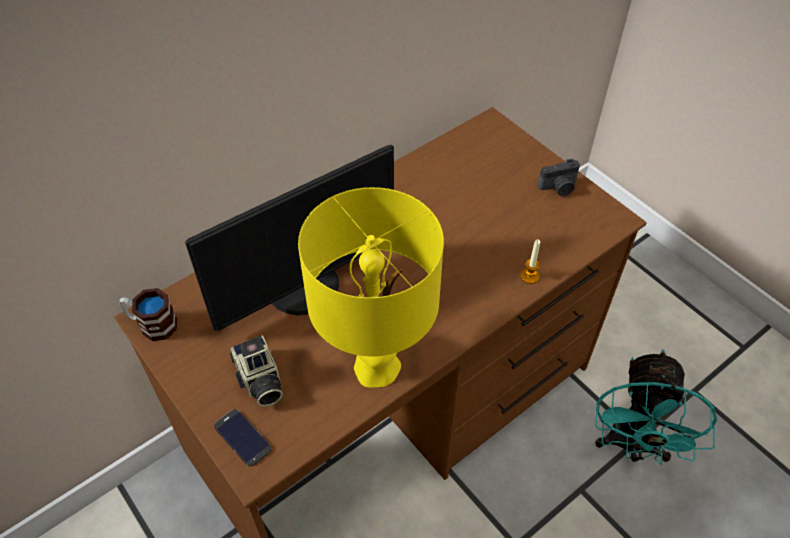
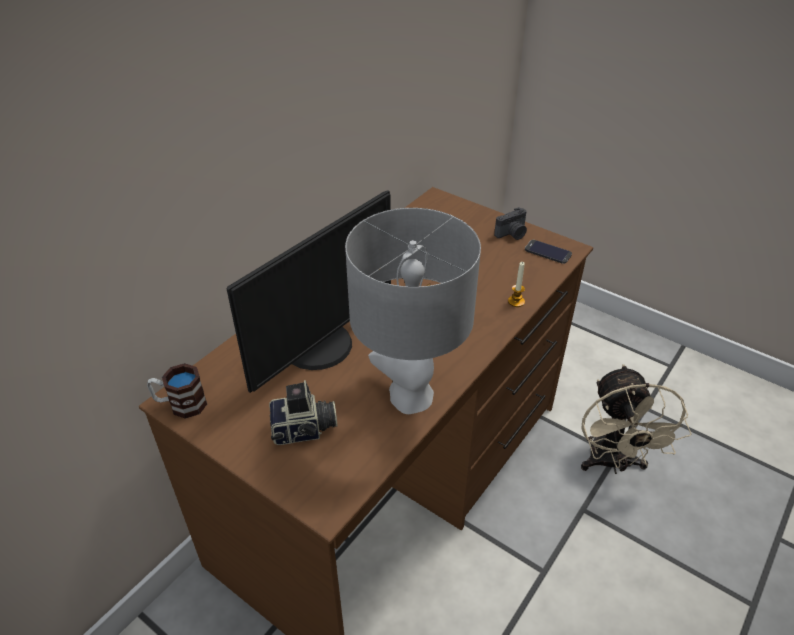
camera: 15 degrees left, 10 degrees down
(242, 437) = (305, 481): phone -> phone (548, 252)
(259, 381) = (304, 430): camera -> camera turned 60 degrees counterclockwise
(375, 366) = (410, 395): yellow table lamp -> grey table lamp
(632, 446) = (612, 463): turquoise fan -> beige fan

